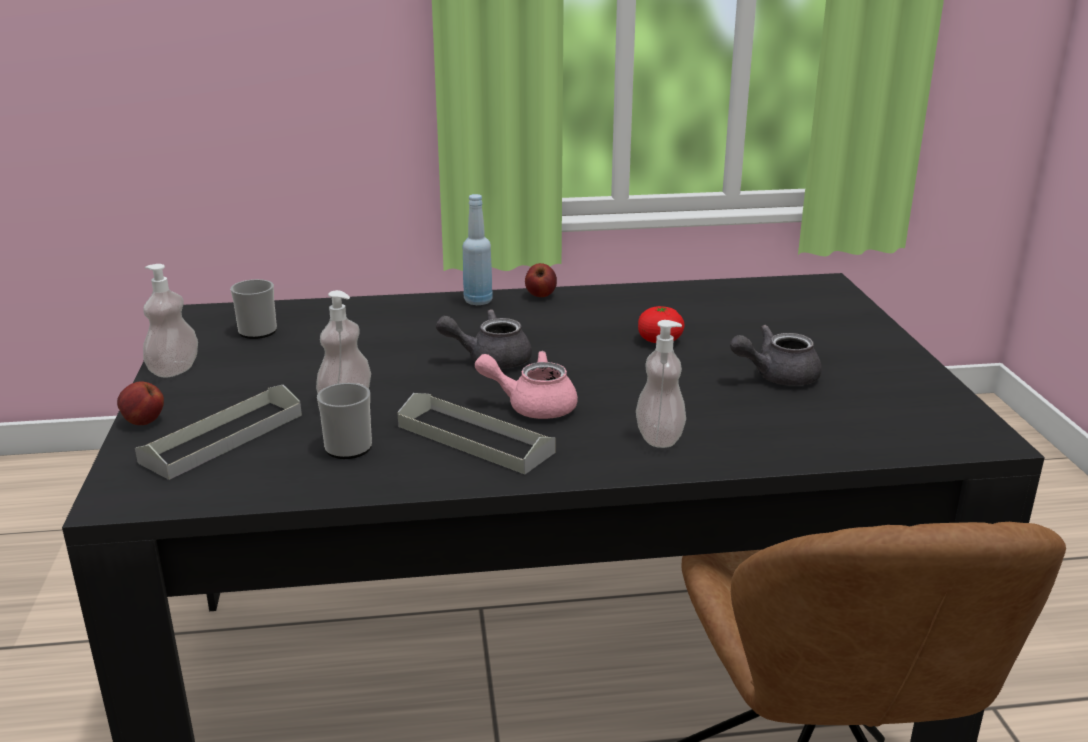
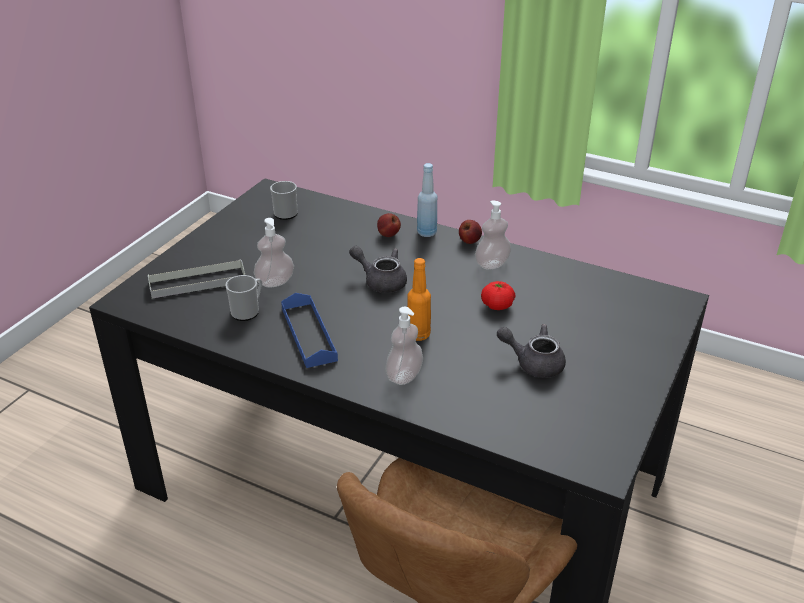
camera: 35 degrees right, 10 degrees up
(143, 422) = (175, 257): apple -> apple (388, 235)
(174, 370) = (220, 227): soap dispenser -> soap dispenser (492, 264)
(475, 439) = (308, 334): grey tray -> blue tray
(532, 405) = (364, 324): pink teapot -> none
(614, 394) = (418, 335): none -> orange bottle

